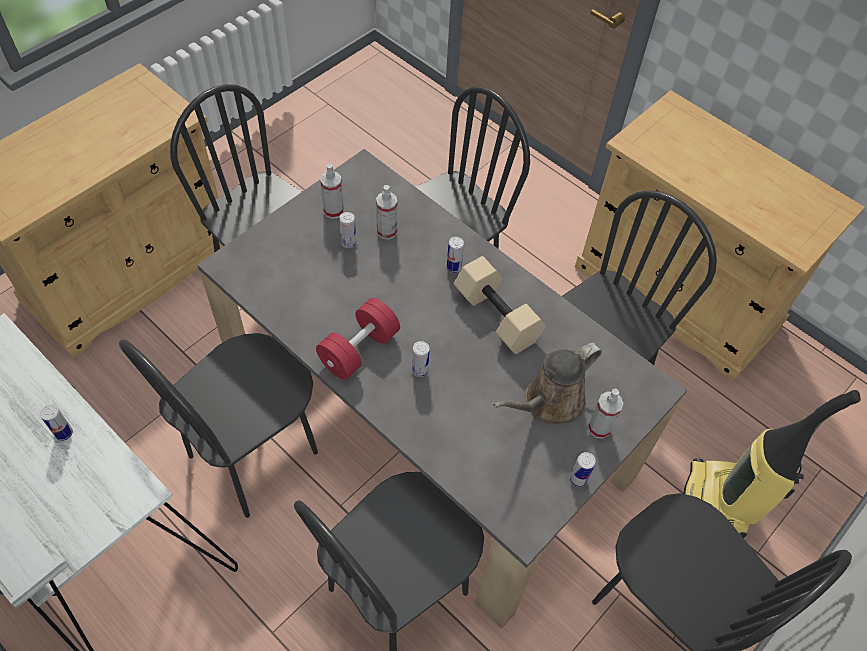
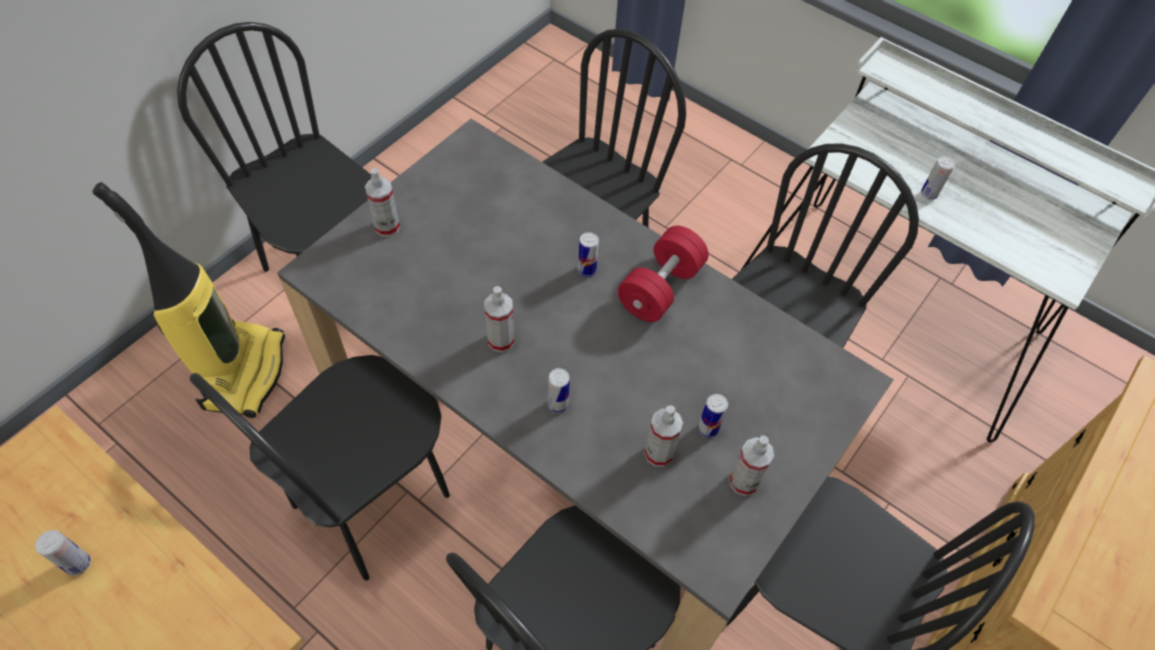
camera: 175 degrees right, 0 degrees up
(495, 316) = (501, 340): beige dumbbell -> spray bottle
(549, 402) = (439, 248): brown watering can -> none
(578, 479) = (416, 181): can -> can (78, 564)

